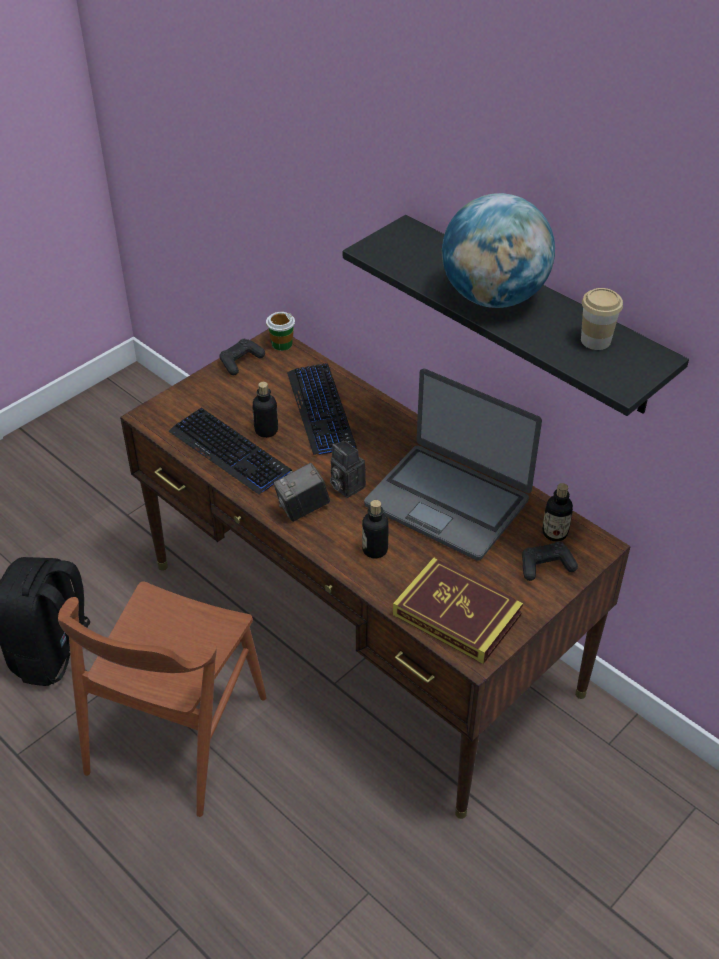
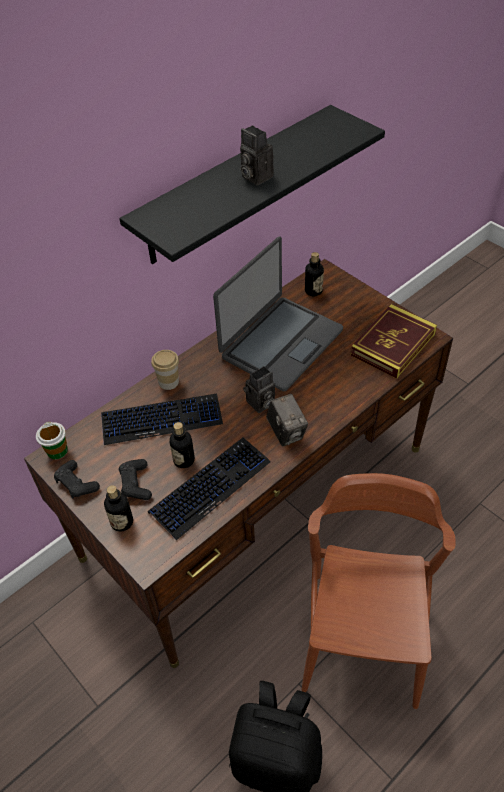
camera: 85 degrees left, 5 degrees up
(176, 734) = (363, 637): brown chair -> brown chair turned 105 degrees counterclockwise
(375, 550) = (332, 387): bottle -> bottle (122, 522)
(493, 297) = (254, 176): globe -> camera
(546, 566) = (345, 298): black game controller -> black game controller (136, 484)
(595, 340) = (311, 136): cup -> cup (168, 382)

